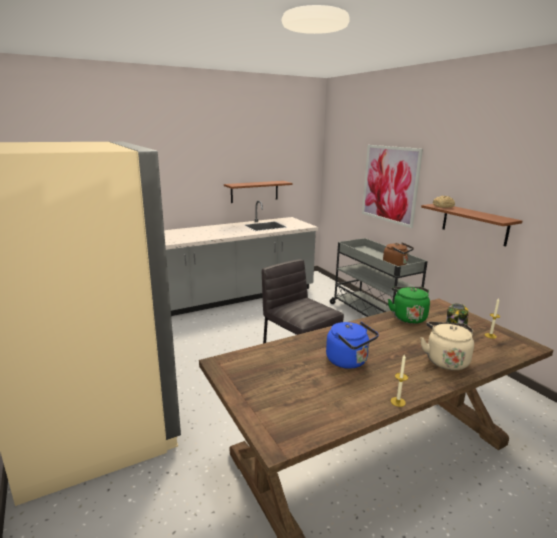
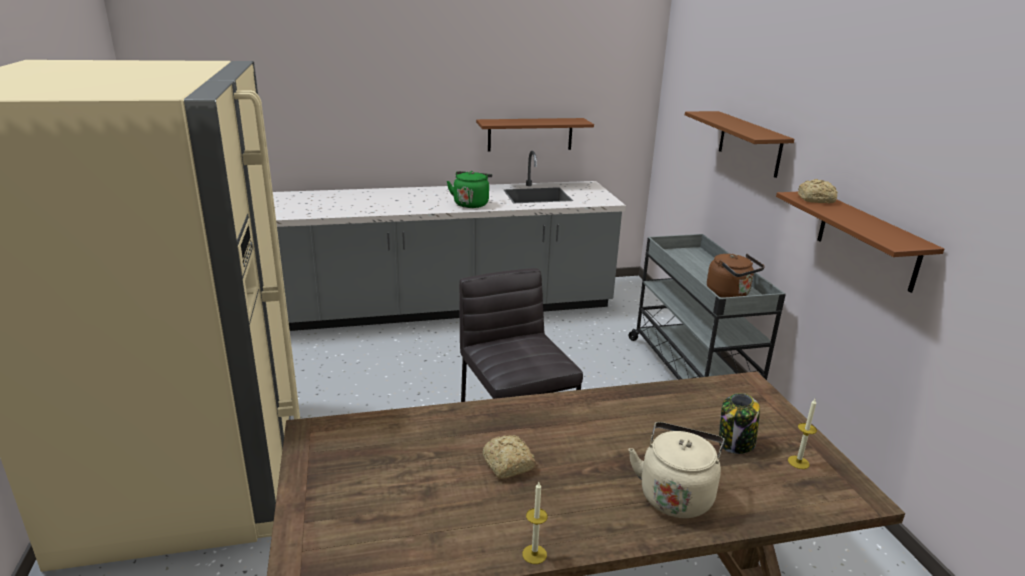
camera: 15 degrees right, 5 degrees up
(349, 361) = (508, 465): blue kettle -> bread
(390, 184) = (749, 143): picture -> brown shelf
(408, 317) = (670, 400): green kettle -> green kettle (471, 204)

